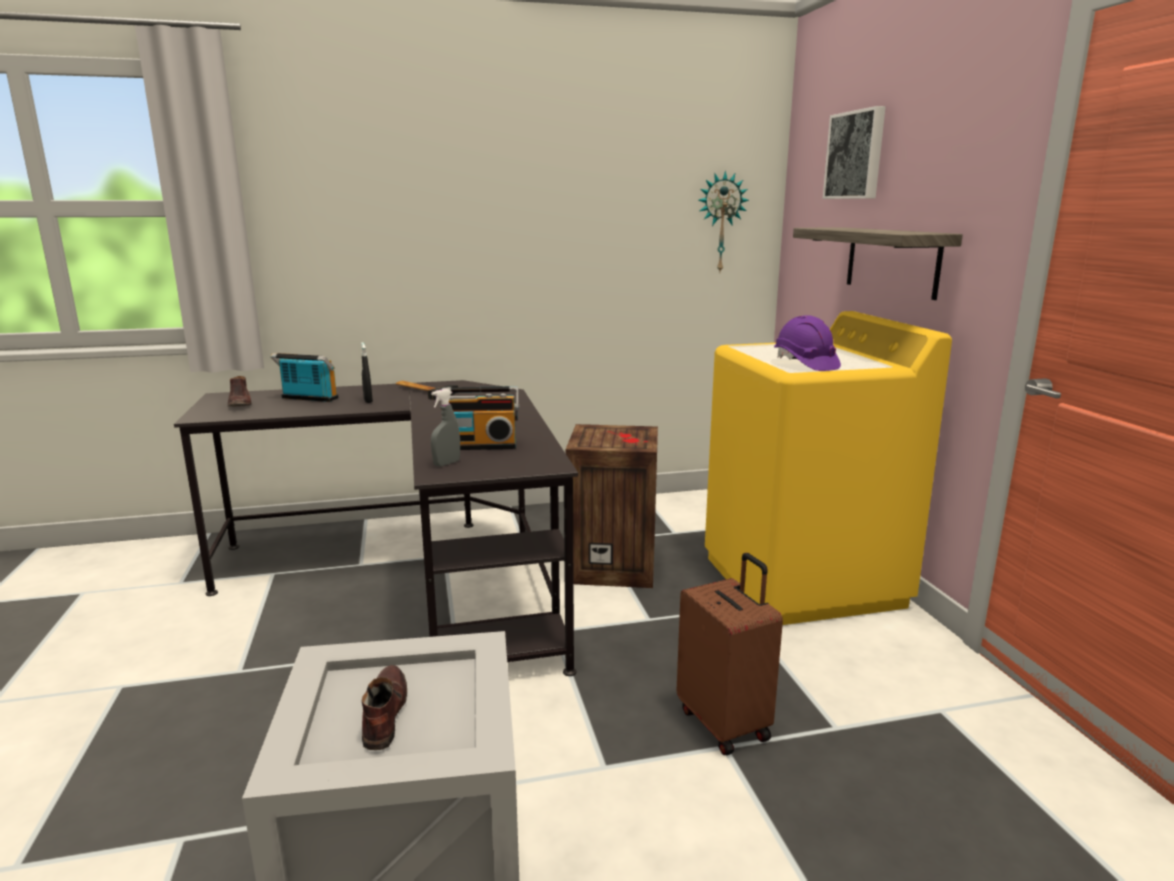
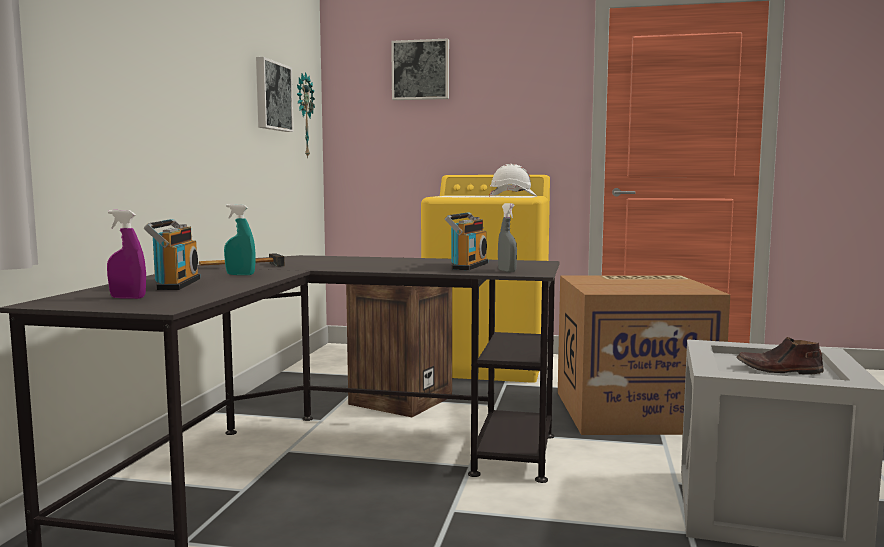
camera: 65 degrees left, 10 degrees down
(240, 403) = (128, 298): brown shoe -> purple spray bottle
(308, 399) = (175, 284): radio -> radio turned 135 degrees clockwise
(368, 400) = (240, 274): black spray bottle -> turquoise spray bottle
(642, 209) = (272, 96): none -> picture
(725, 723) = (634, 411): brown suitcase -> cardboard box
(805, 364) = (513, 196): purple hard hat -> white hard hat
(892, 261) = (474, 138): shelf -> none

